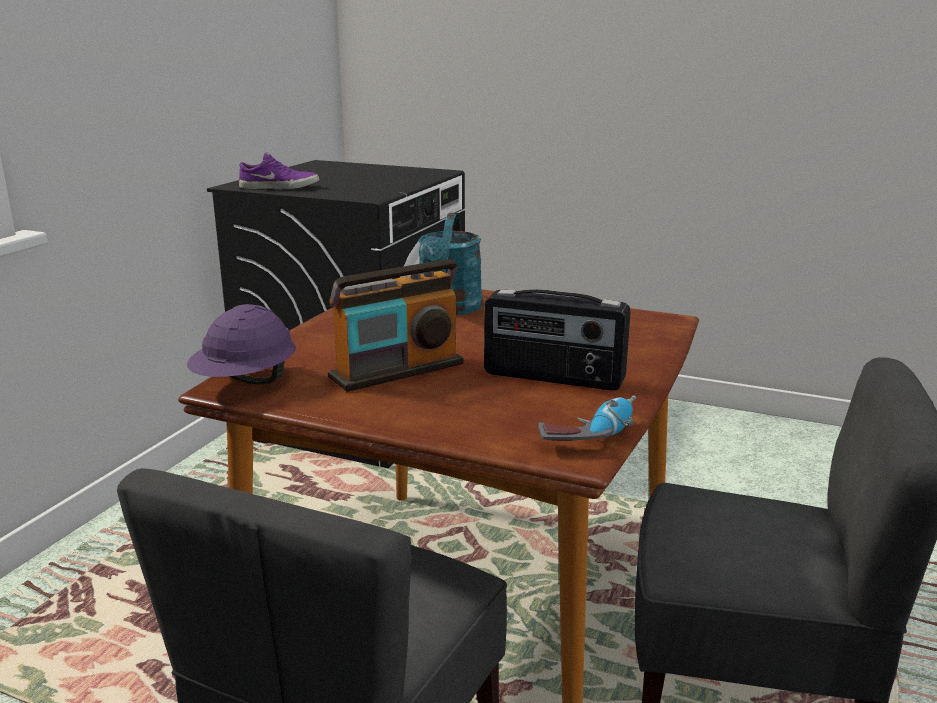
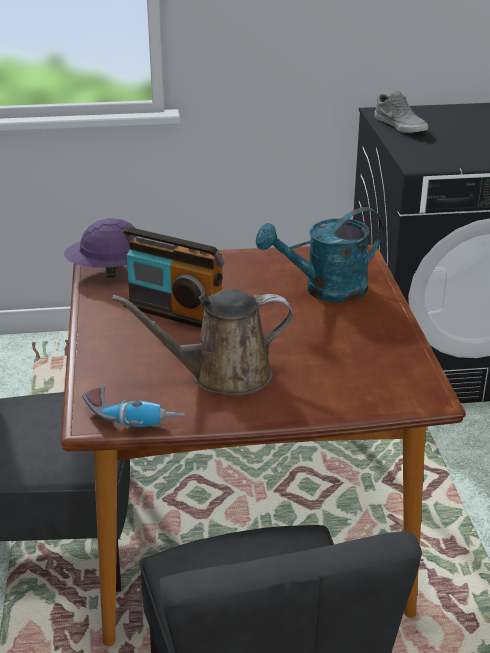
camera: 60 degrees right, 10 degrees up
(280, 187) = (401, 125): purple shoe -> grey shoe
(553, 378) = (222, 375): radio -> brown watering can

